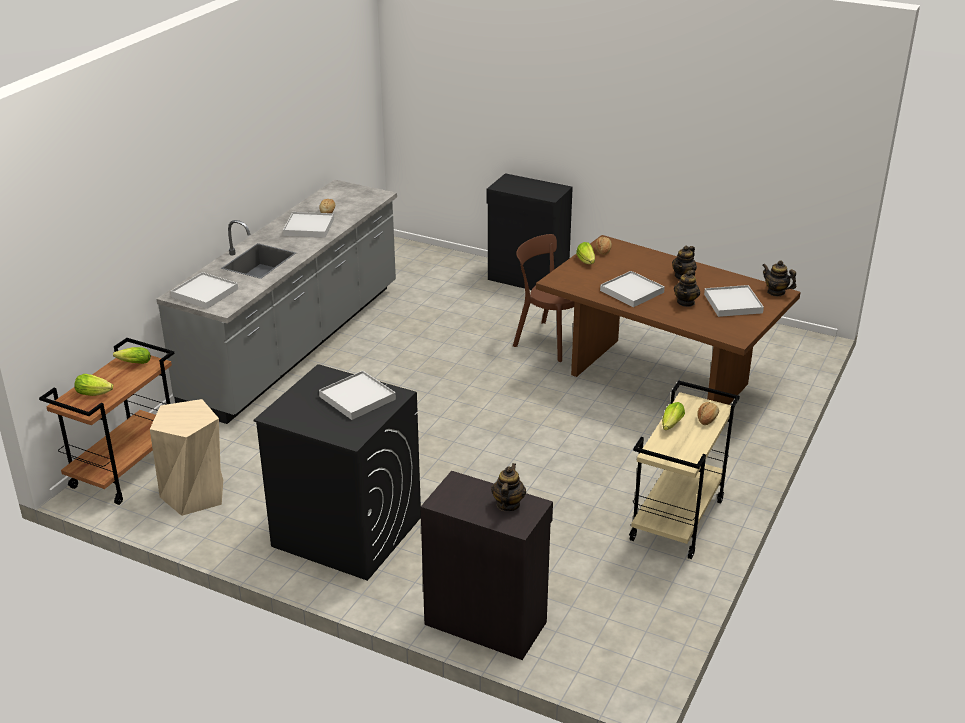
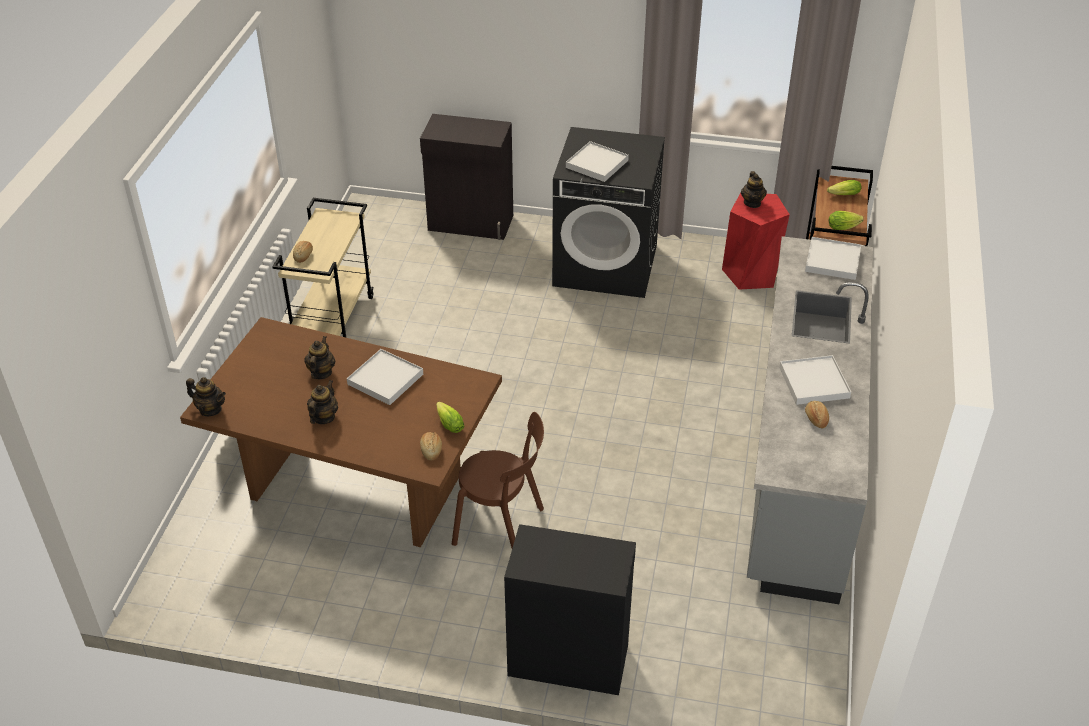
camera: 165 degrees right, 10 degrees up
(194, 494) = (751, 273): beige stool -> red stool
(508, 505) = (451, 131): teapot -> teapot (752, 203)
(670, 425) = (336, 244): lettuce -> none
(733, 303) = (265, 380): white tray -> none

